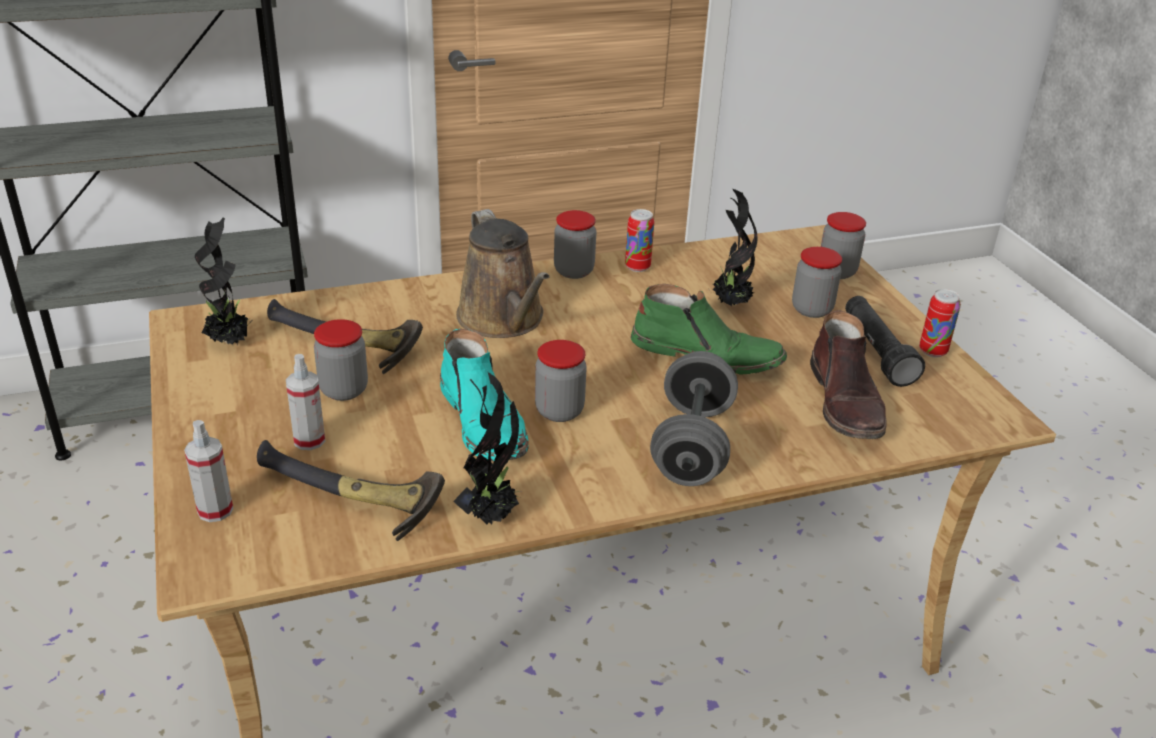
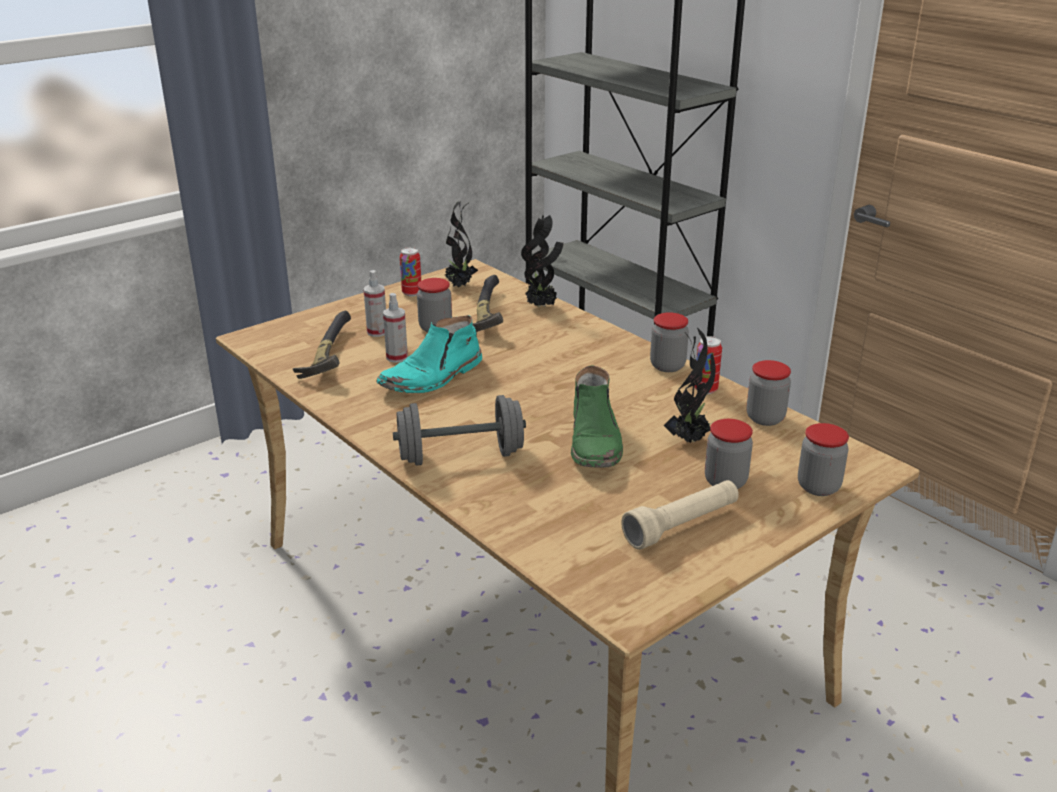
camera: 70 degrees right, 5 degrees down
(215, 510) = (299, 326): spray bottle -> spray bottle (397, 357)
(491, 515) = (336, 400): potted plant -> potted plant (542, 306)
(504, 320) = (566, 356): brown watering can -> none
(559, 411) = (466, 399): jar -> jar (765, 418)
(846, 403) = (578, 518): brown boot -> none
(876, 352) = (682, 526): black flashlight -> beige flashlight
(932, 351) = (716, 559): can -> can (412, 293)

